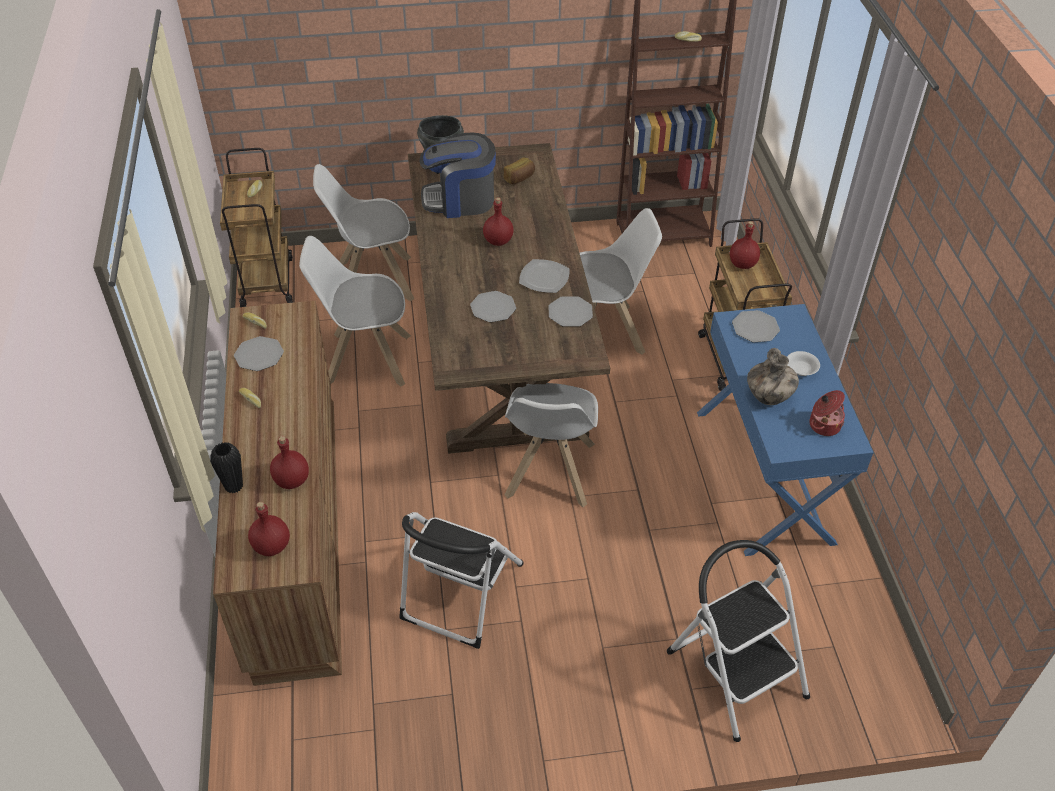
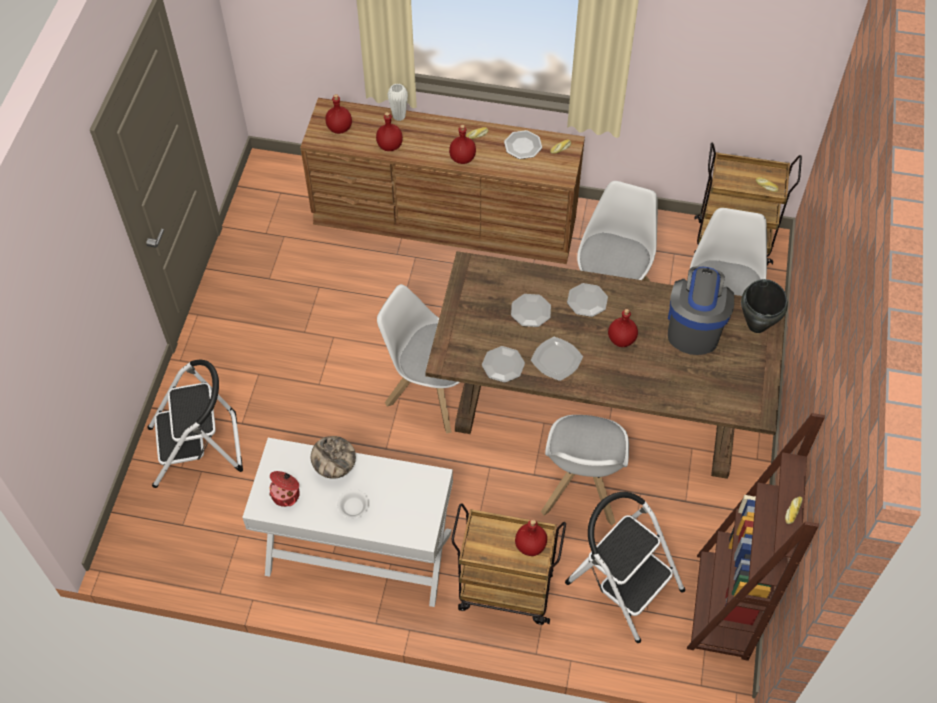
camera: 110 degrees right, 10 degrees up
(234, 486) = (399, 116): black vase -> white vase
(294, 403) = (463, 158): none -> red bottle
(459, 594) = (343, 302): step ladder -> step ladder (621, 583)
(519, 178) = (717, 385): bread -> none
(755, 327) = (419, 494): plate -> plate (587, 301)
(764, 475) = (358, 553): blue console table -> white console table

